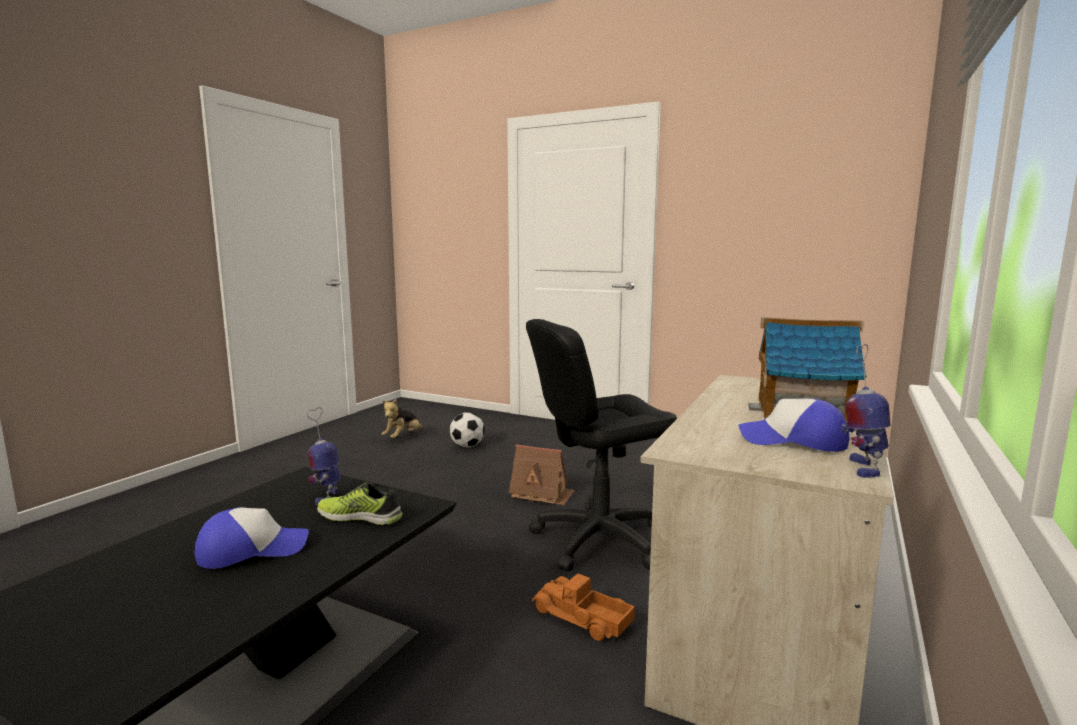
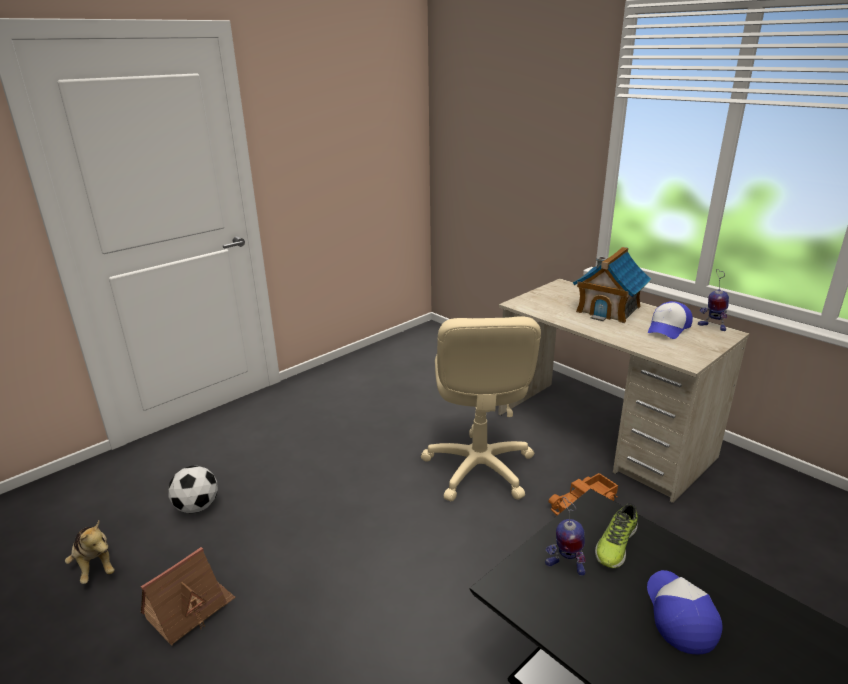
camera: 70 degrees left, 15 degrees up
(542, 493) = (375, 478): toy house -> toy house (189, 609)
(599, 539) = (478, 468): black office chair -> beige office chair

